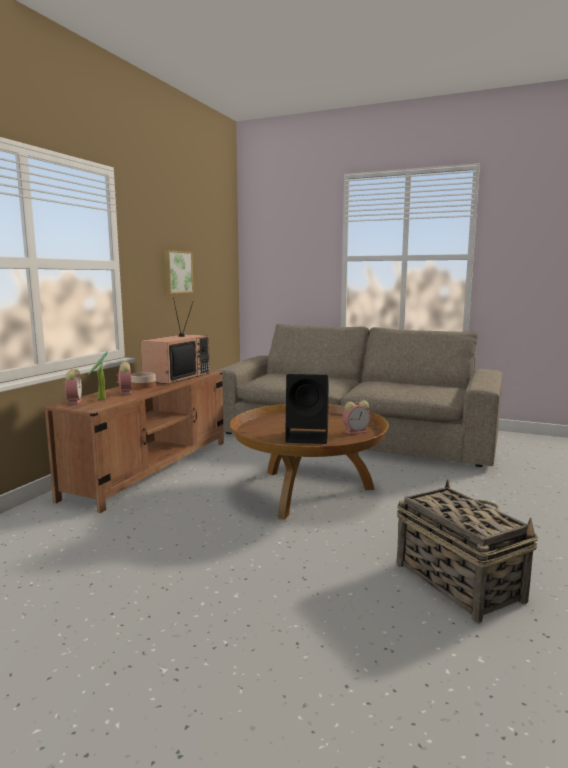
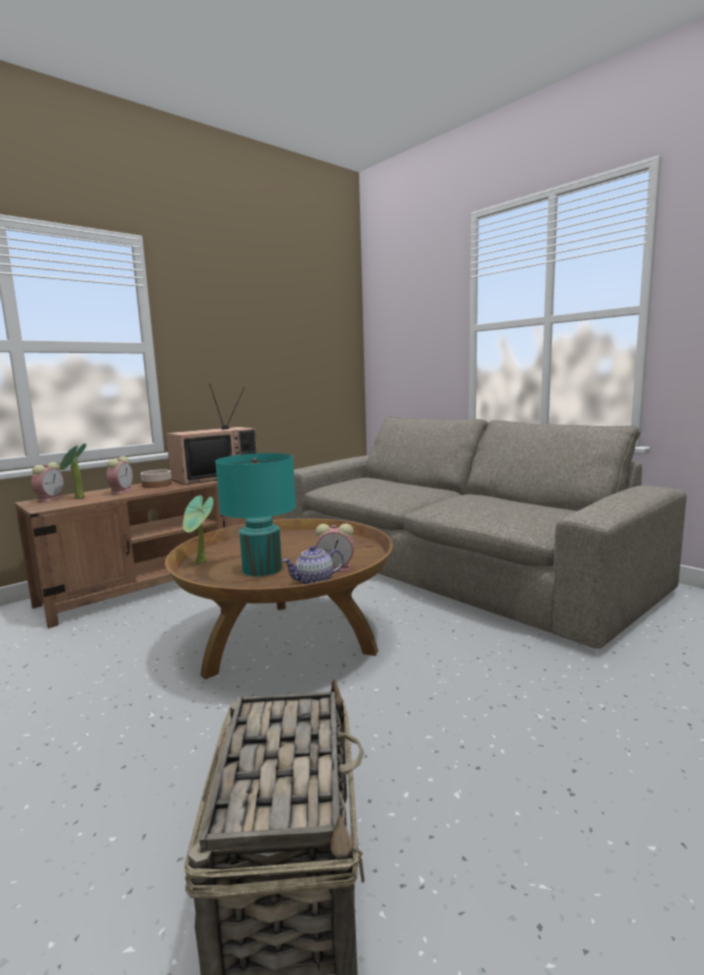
camera: 25 degrees right, 0 degrees up
(177, 272) = (252, 355): picture -> none
(257, 438) = (201, 563): none -> potted plant
(308, 437) = (262, 569): black speaker -> turquoise table lamp
(357, 440) = (314, 582): none -> teapot

